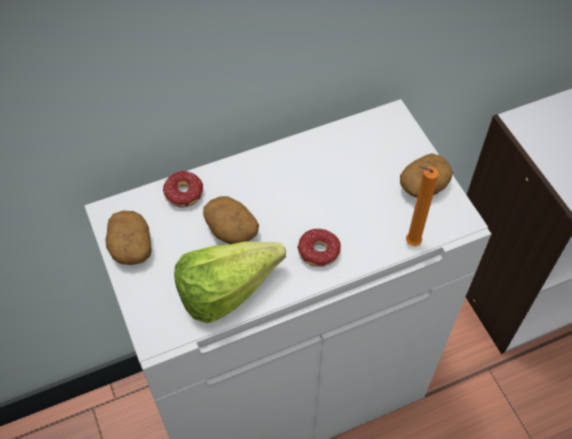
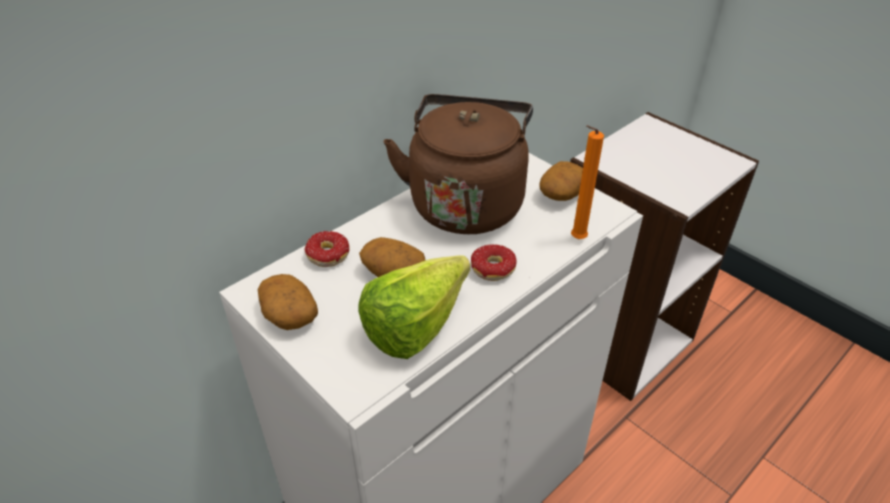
camera: 20 degrees left, 15 degrees down
(329, 170) = (466, 202): none -> brown kettle

